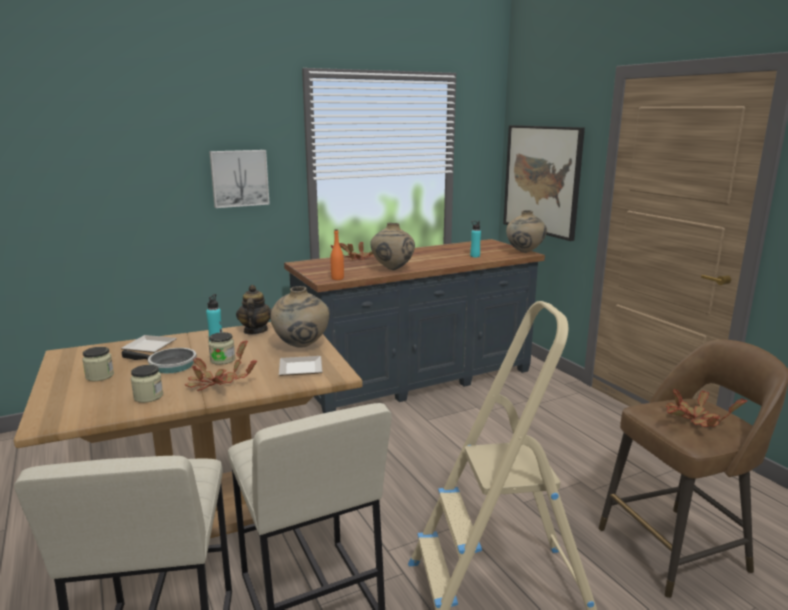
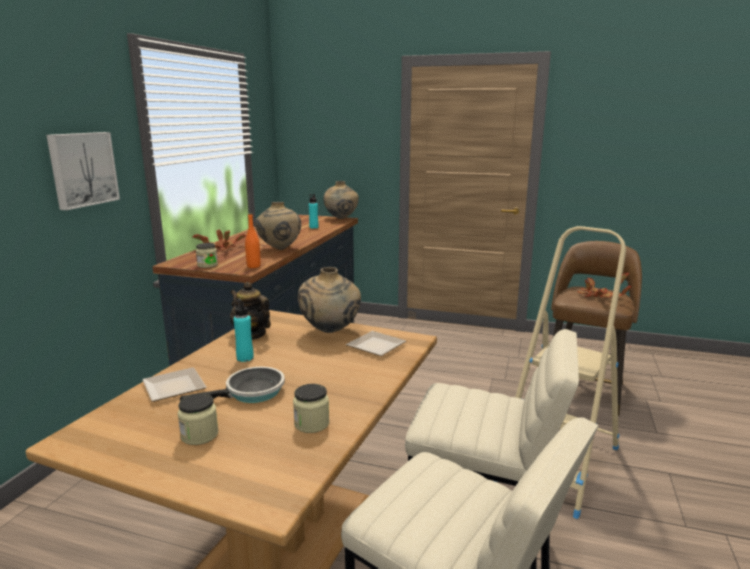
camera: 45 degrees left, 0 degrees up
(217, 384) = (343, 385): potted plant -> none
(222, 360) = (291, 367): jar -> jar (207, 265)
(542, 180) = (330, 155): picture -> none

